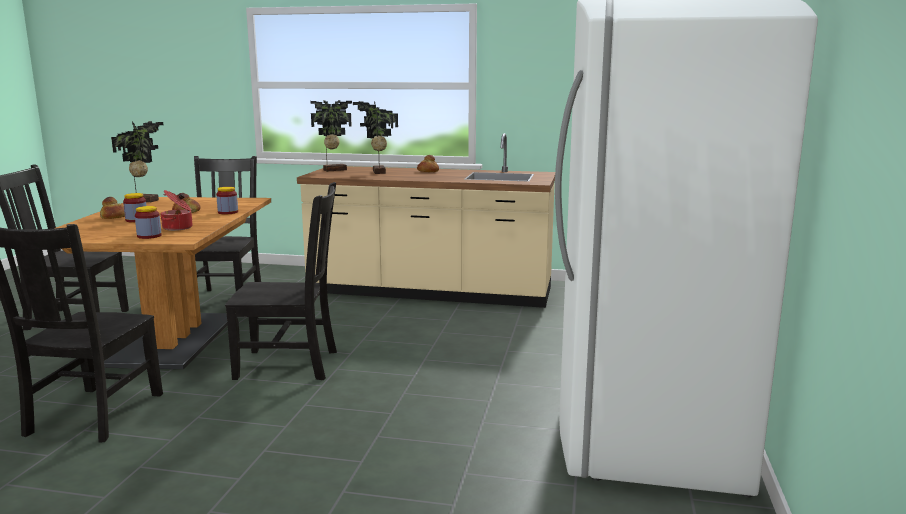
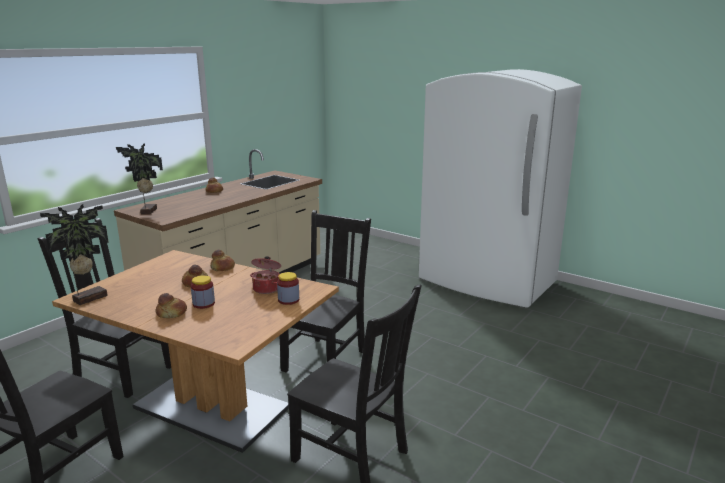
camera: 65 degrees left, 5 degrees up
(228, 212) = (222, 268): jar -> bread
(377, 172) = (189, 202): potted plant -> none

